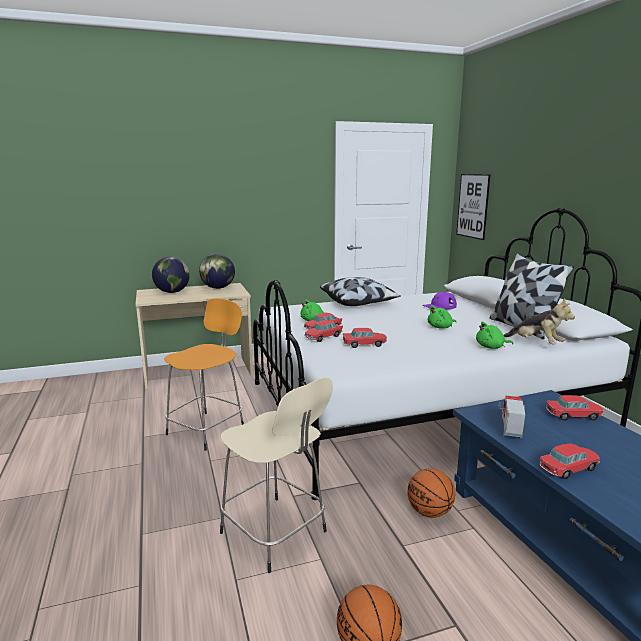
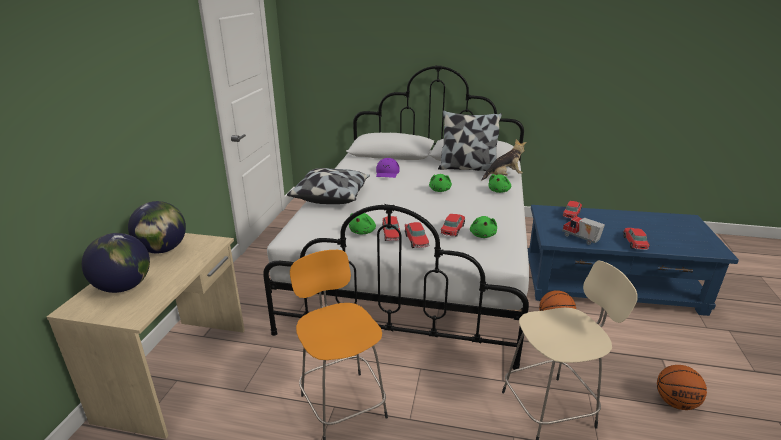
camera: 60 degrees left, 10 degrees up
(372, 356) = (483, 235): none -> green plush toy
(472, 206) = (317, 67): picture -> none

